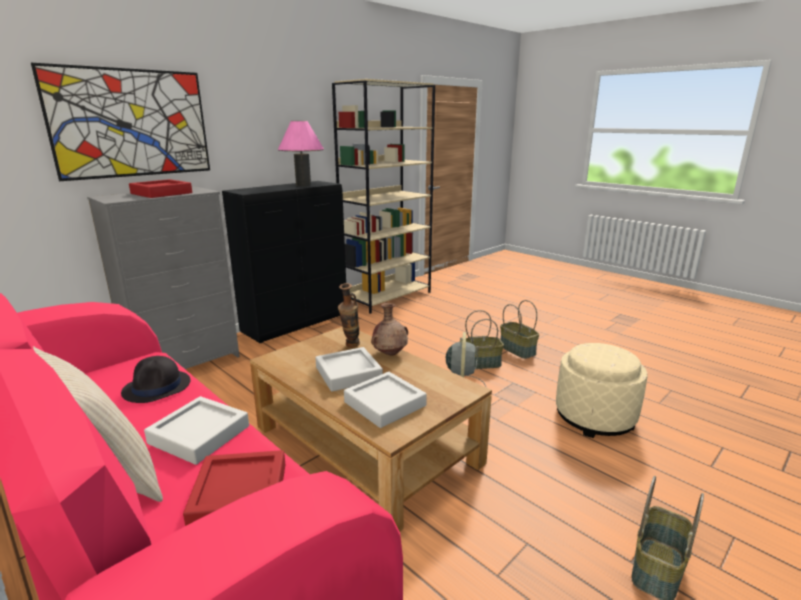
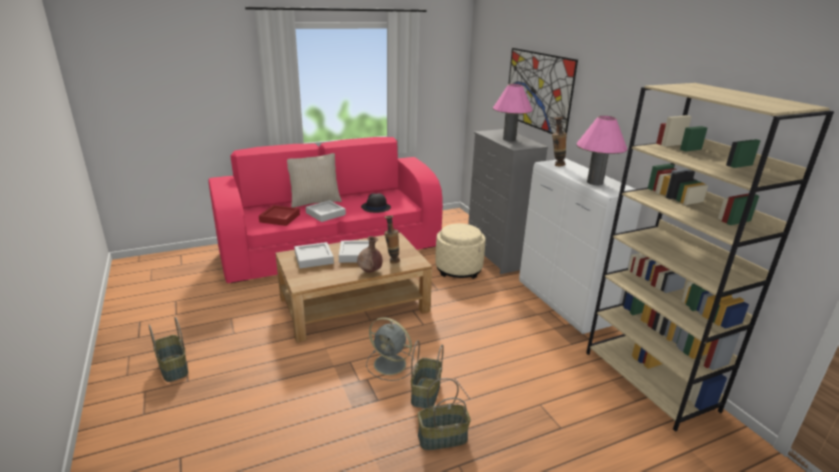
camera: 110 degrees right, 5 degrees up
(161, 193) = (509, 139): red tray -> pink table lamp
(252, 191) = (556, 165): none -> vase
(296, 324) = (563, 304): black cabinet -> white cabinet
(594, 417) = (289, 425): beige ottoman -> beige ottoman (458, 269)

